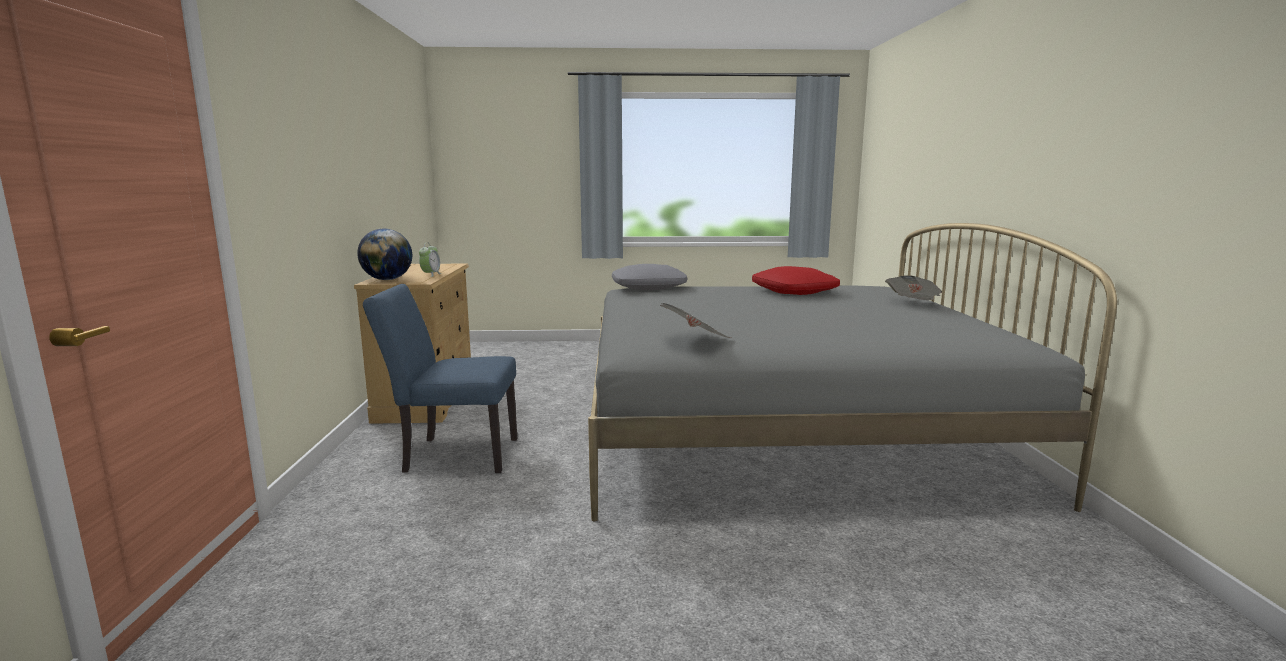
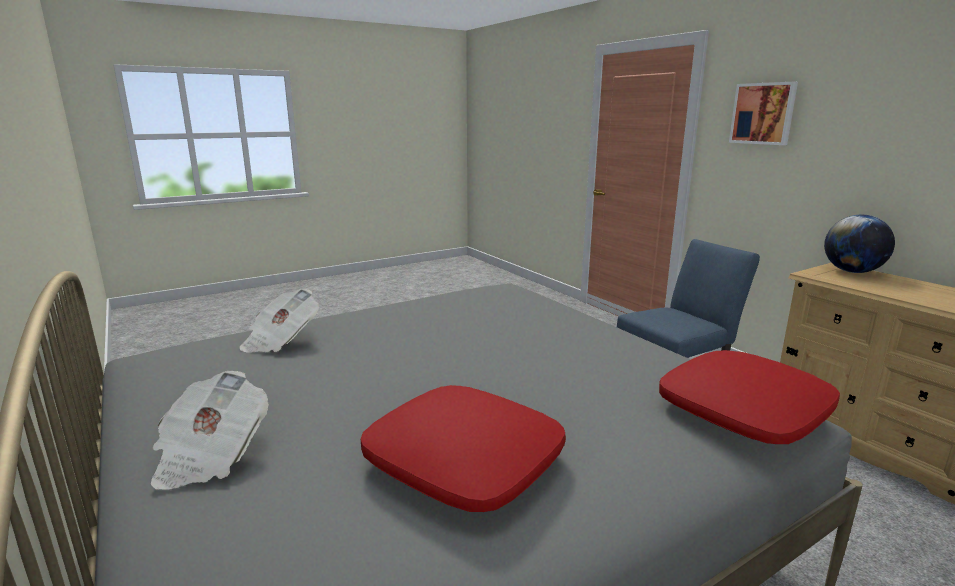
camera: 150 degrees right, 5 degrees up
(276, 132) = (763, 113): none -> picture
(430, 275) = (874, 287): alarm clock -> none
(648, 287) = (742, 410): grey pillow -> red pillow
(695, 340) = (469, 293): newspaper -> newspaper (281, 340)

